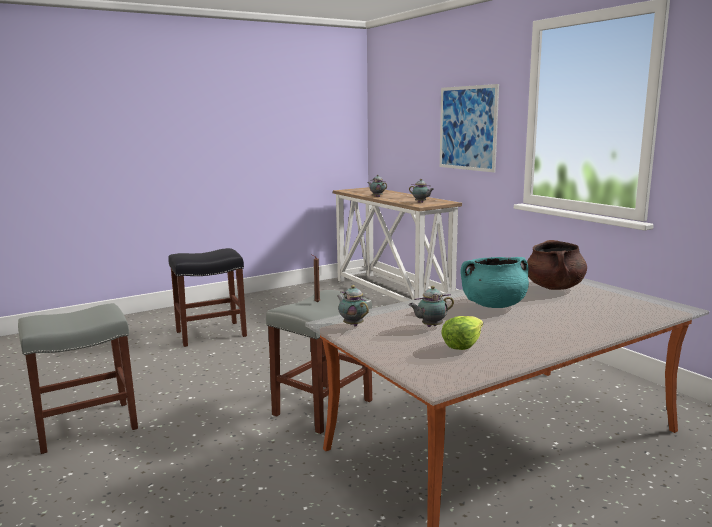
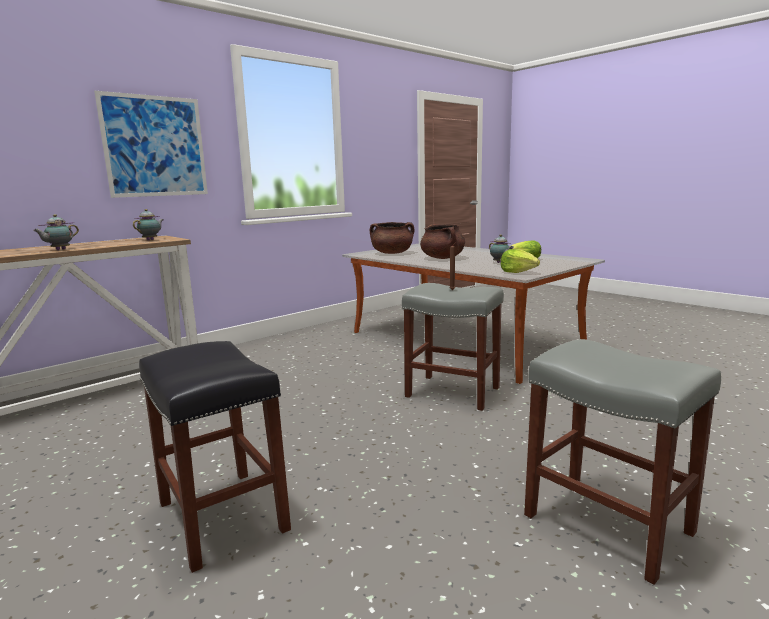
camera: 100 degrees left, 0 degrees up
(352, 325) = (518, 272): teapot -> lettuce
(493, 305) = (442, 258): turquoise cooking pot -> brown cooking pot

